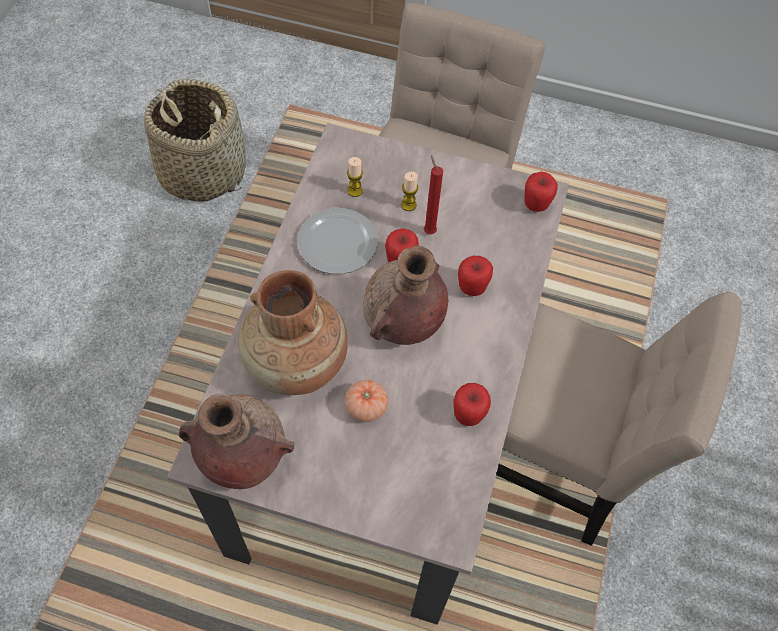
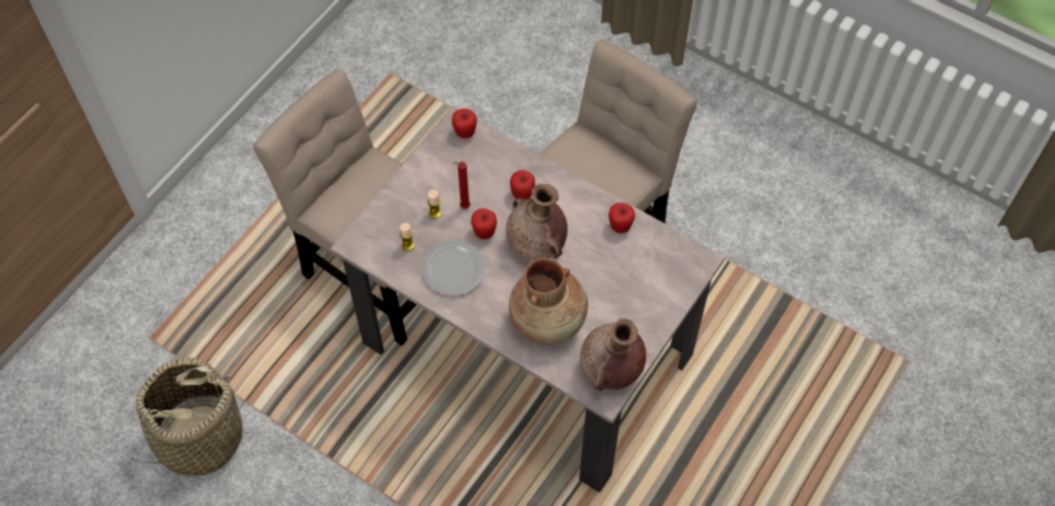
camera: 70 degrees left, 0 degrees up
(366, 407) = (596, 285): tomato -> none

